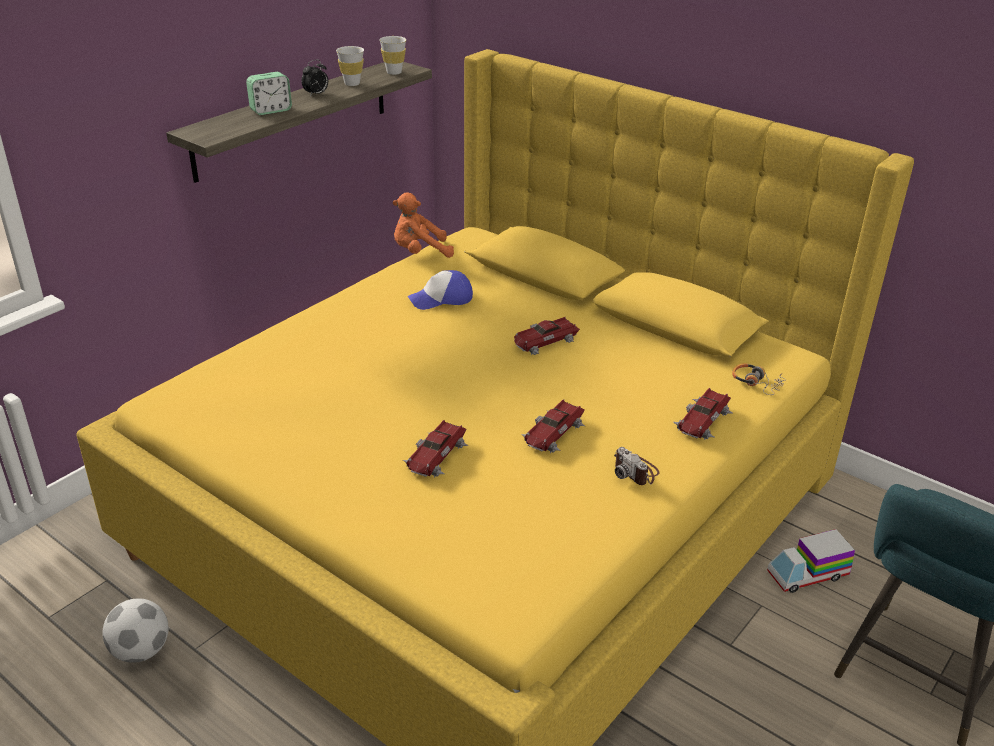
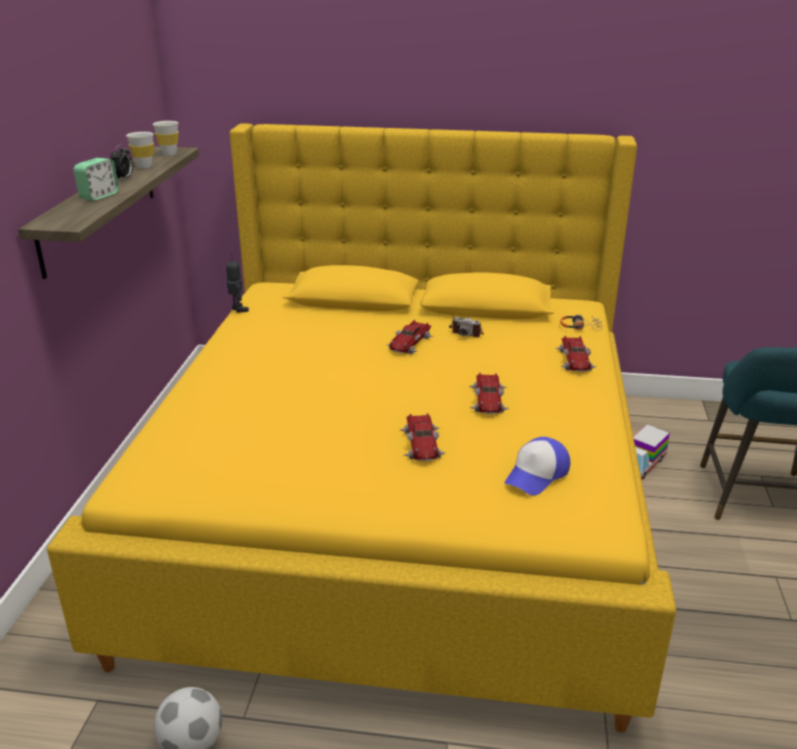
camera: 30 degrees left, 5 degrees down
(420, 252) = (237, 310): orange plush toy -> toy robot
(441, 299) = (295, 337): cap -> cap (537, 475)
(635, 471) = (571, 405): camera -> camera (467, 332)

